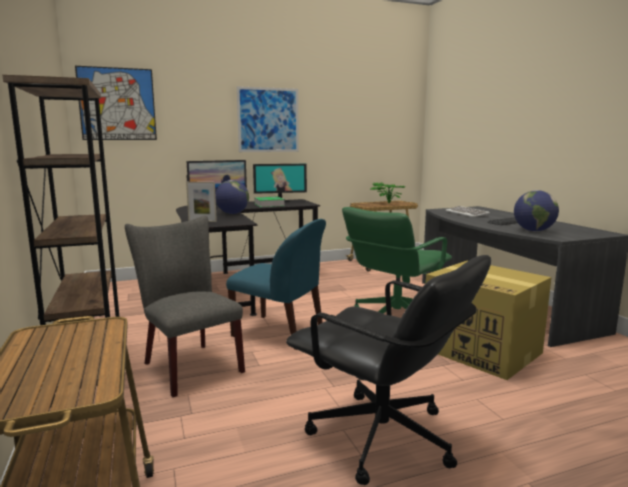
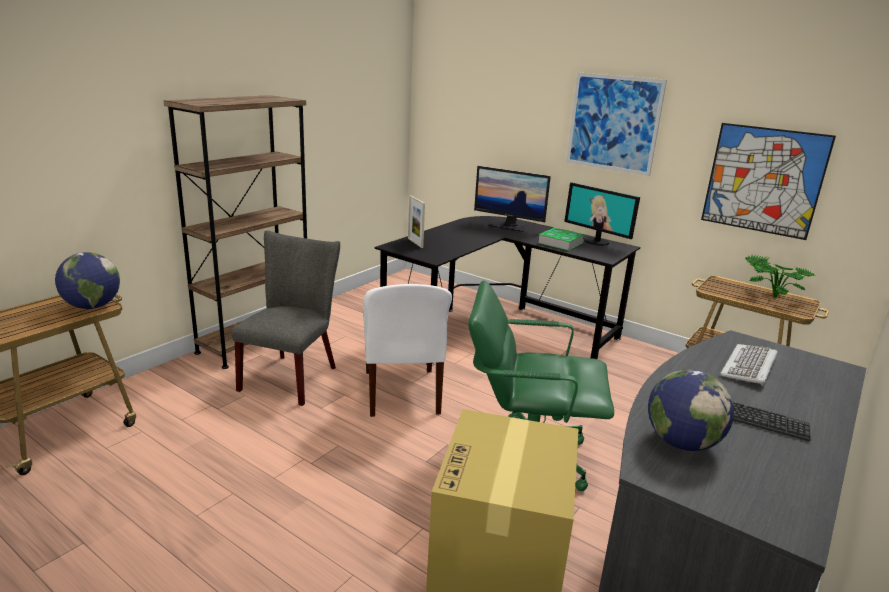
camera: 55 degrees right, 10 degrees up
(117, 104) = (450, 87): picture -> picture (763, 180)
(232, 213) = (475, 243): globe -> globe (92, 306)
(280, 332) = (402, 394): blue chair -> white chair
(383, 438) = (229, 521): black office chair -> none

